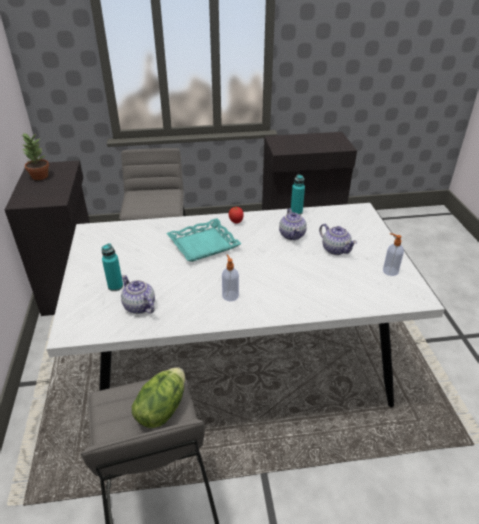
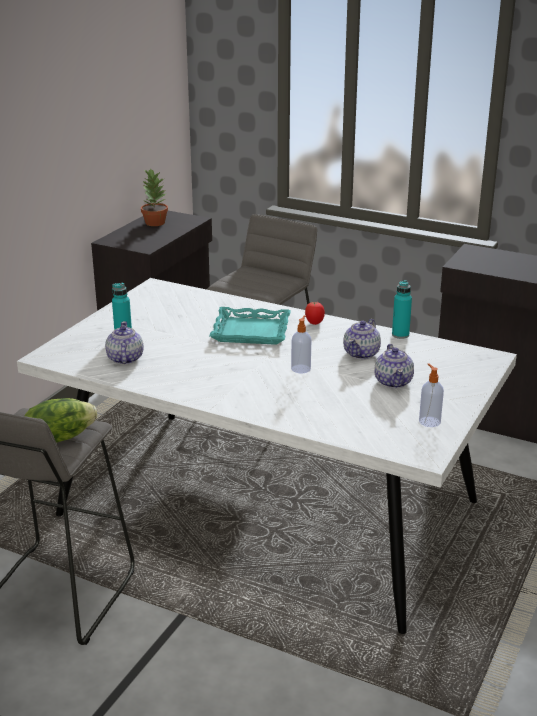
camera: 35 degrees right, 10 degrees down
(230, 295) = (219, 380): soap dispenser -> soap dispenser (301, 368)

